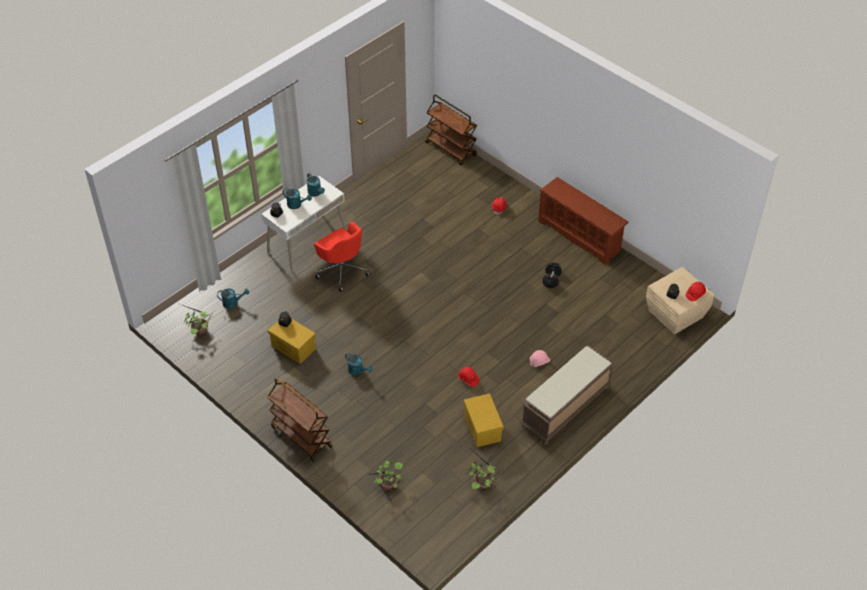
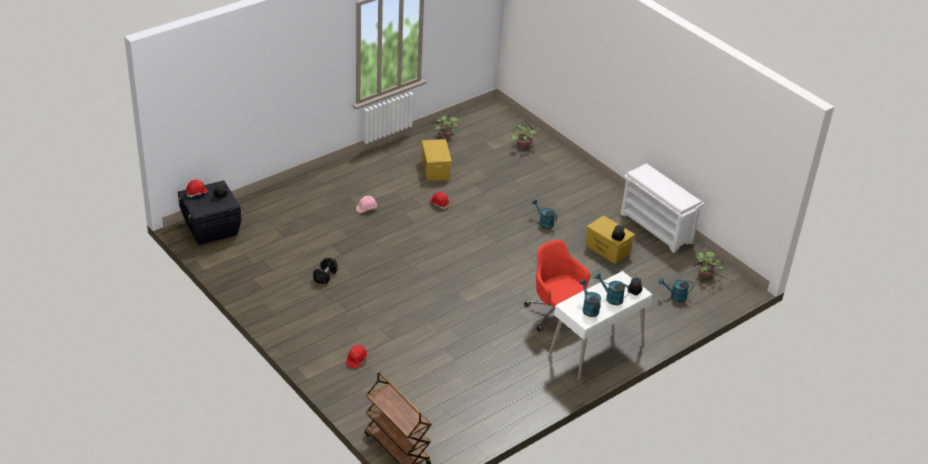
camera: 175 degrees left, 10 degrees down
(241, 382) = (657, 228): none -> white bench
(301, 436) = (598, 183): brown cart -> none
(566, 407) = (355, 173): brown bench -> none
(580, 236) = (273, 315): brown shoe rack -> none
(675, 313) = (211, 229): beige storage box -> black storage box

